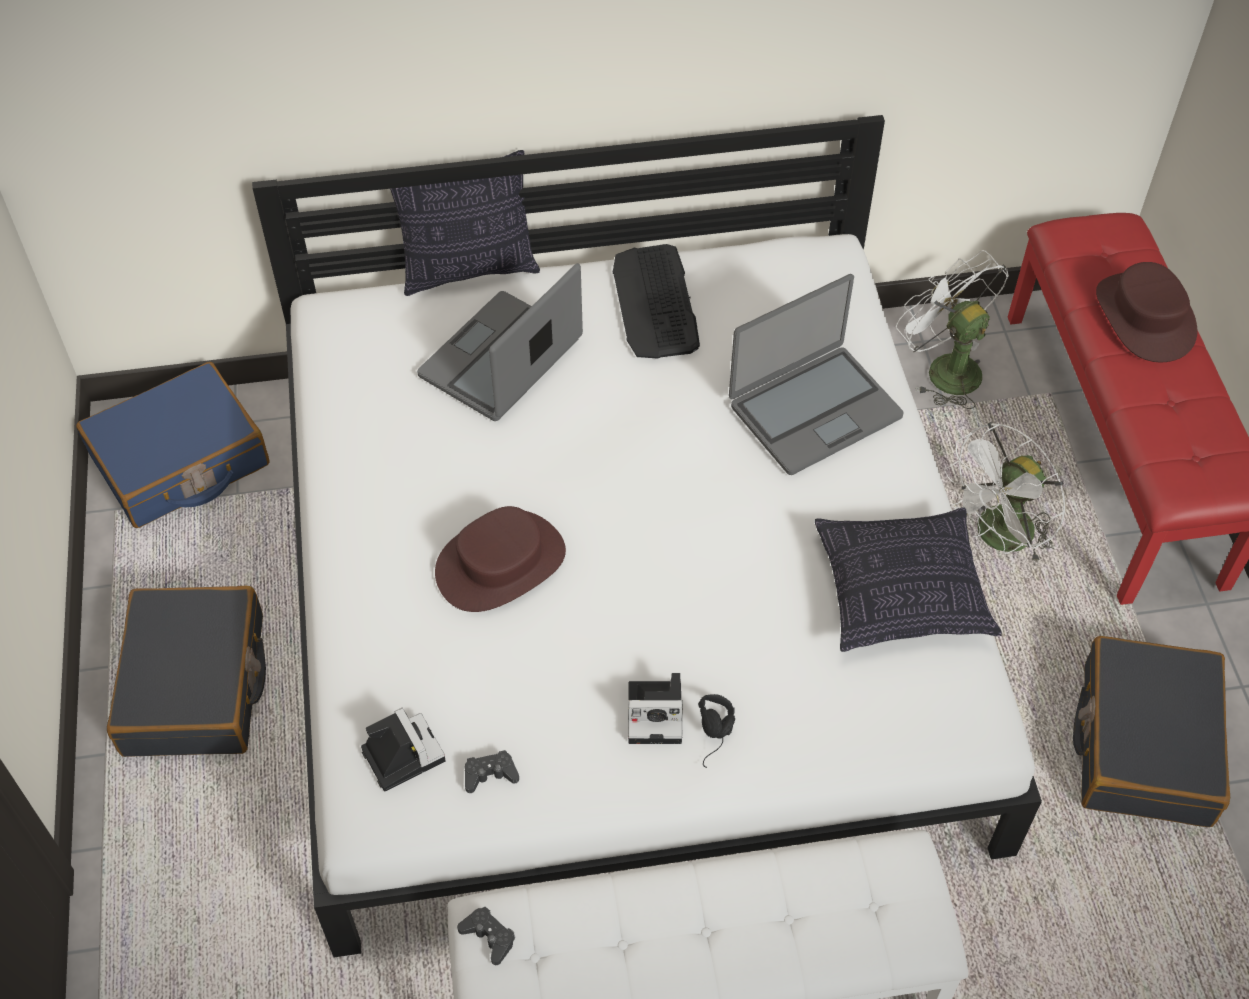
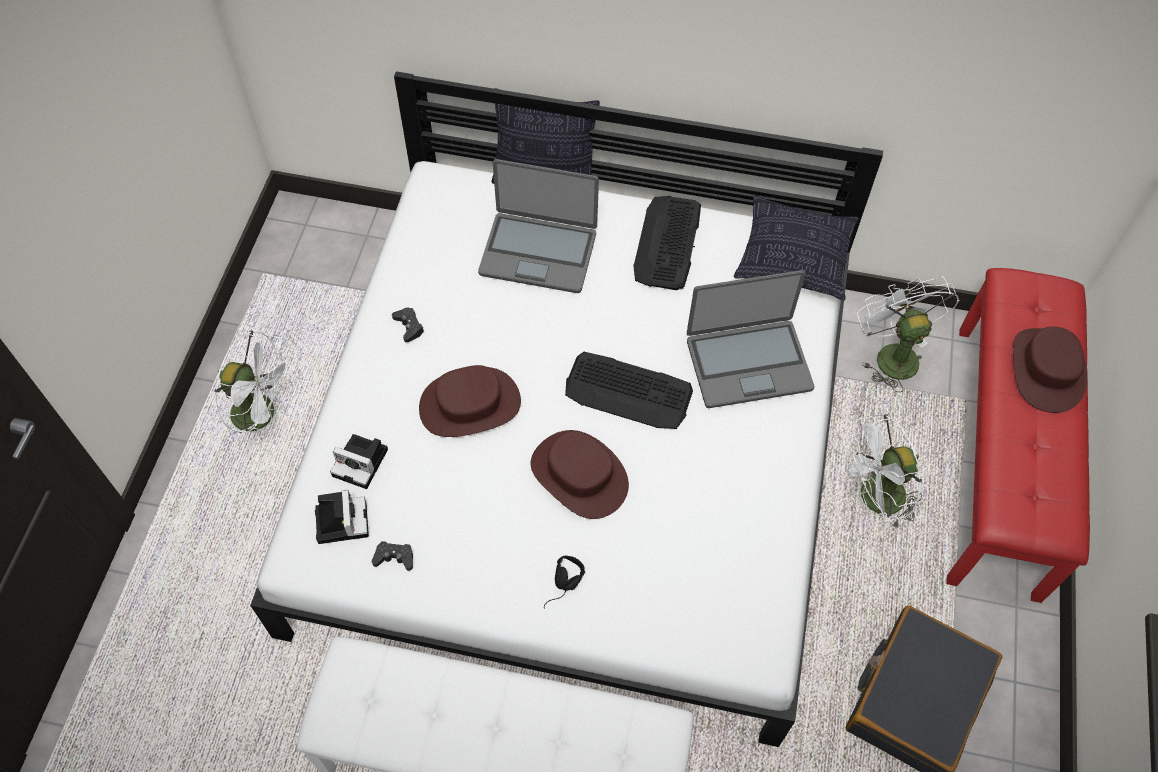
camera: 20 degrees right, 5 degrees up
(180, 461) = (319, 251): blue suitcase -> none
(195, 685) = (263, 414): black suitcase -> white fan
(489, 937) = (345, 674): black game controller -> black game controller (409, 326)
(502, 359) = (538, 252): laptop -> laptop turned 135 degrees counterclockwise
(658, 713) = (530, 555): camera -> camera (362, 462)
(674, 601) = (579, 475): none -> brown hat
(688, 486) = (628, 392): none -> keyboard
(901, 592) = (750, 526): pillow -> pillow (794, 259)

